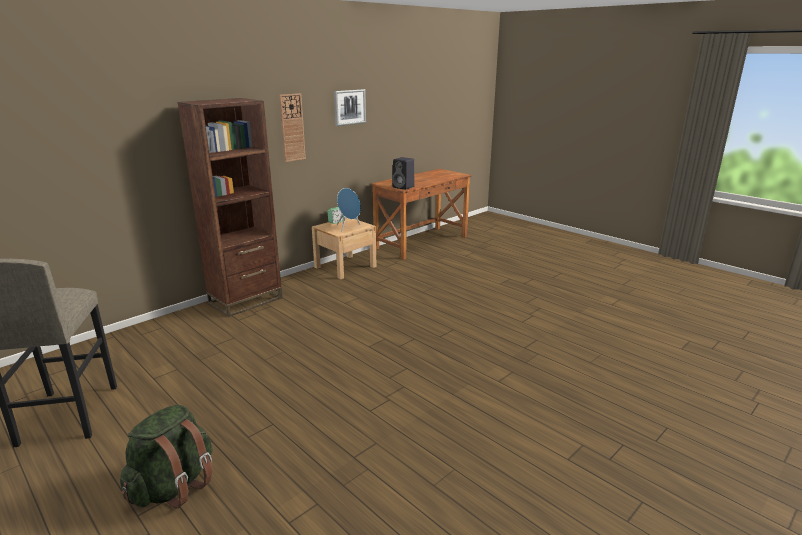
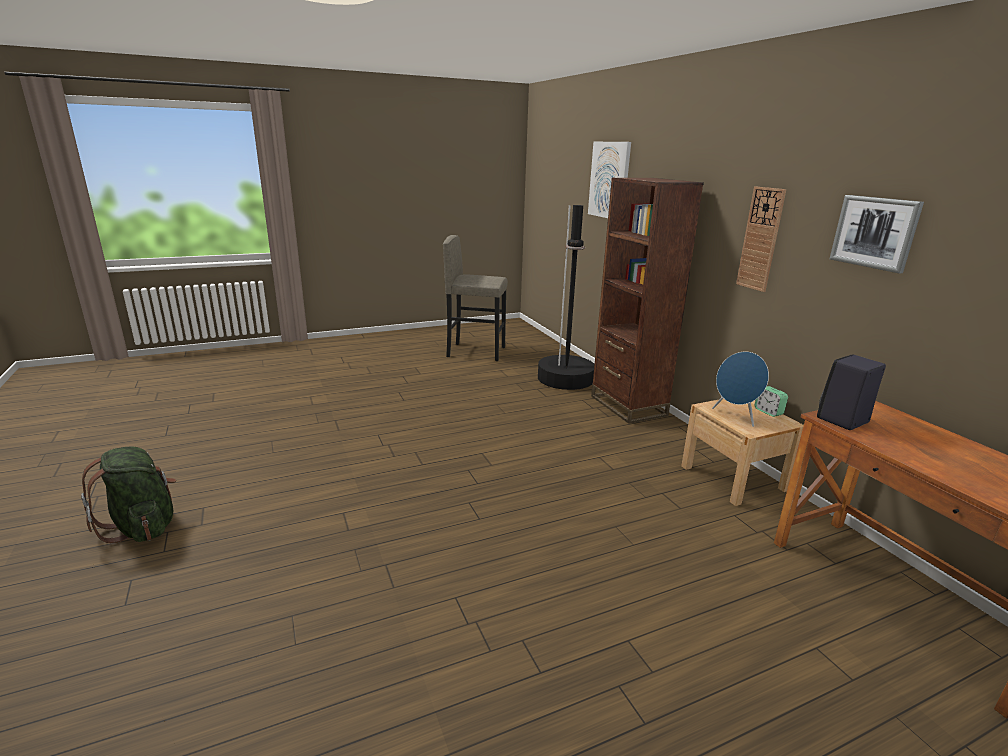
camera: 110 degrees right, 0 degrees up
(85, 116) = (609, 180): none -> picture
(174, 486) = (378, 373): green backpack -> green backpack (143, 526)
(181, 334) = (566, 379): none -> black floor lamp

